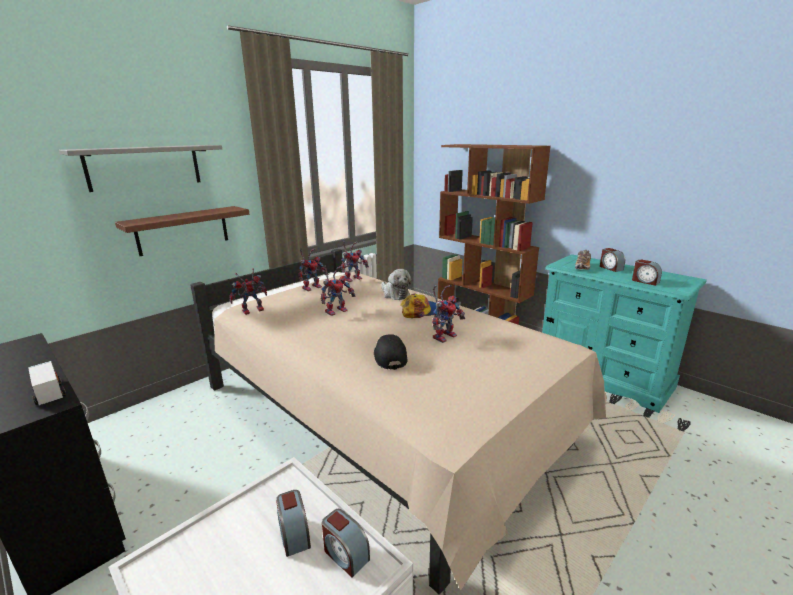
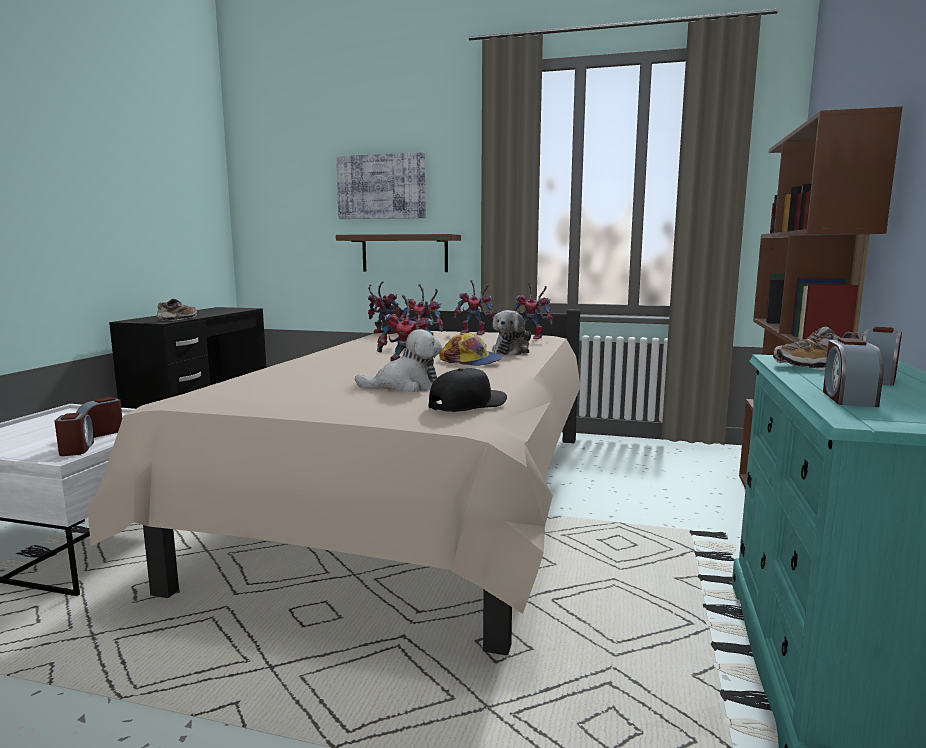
camera: 60 degrees right, 10 degrees down
(49, 392) = (177, 319): toy truck -> shoe
(144, 167) = (381, 187): grey shelf -> picture
(345, 555) = (76, 449): alarm clock -> alarm clock turned 150 degrees clockwise
(389, 357) = (326, 367): black cap -> black cap (468, 404)
(482, 344) = (405, 386): none -> plush toy

